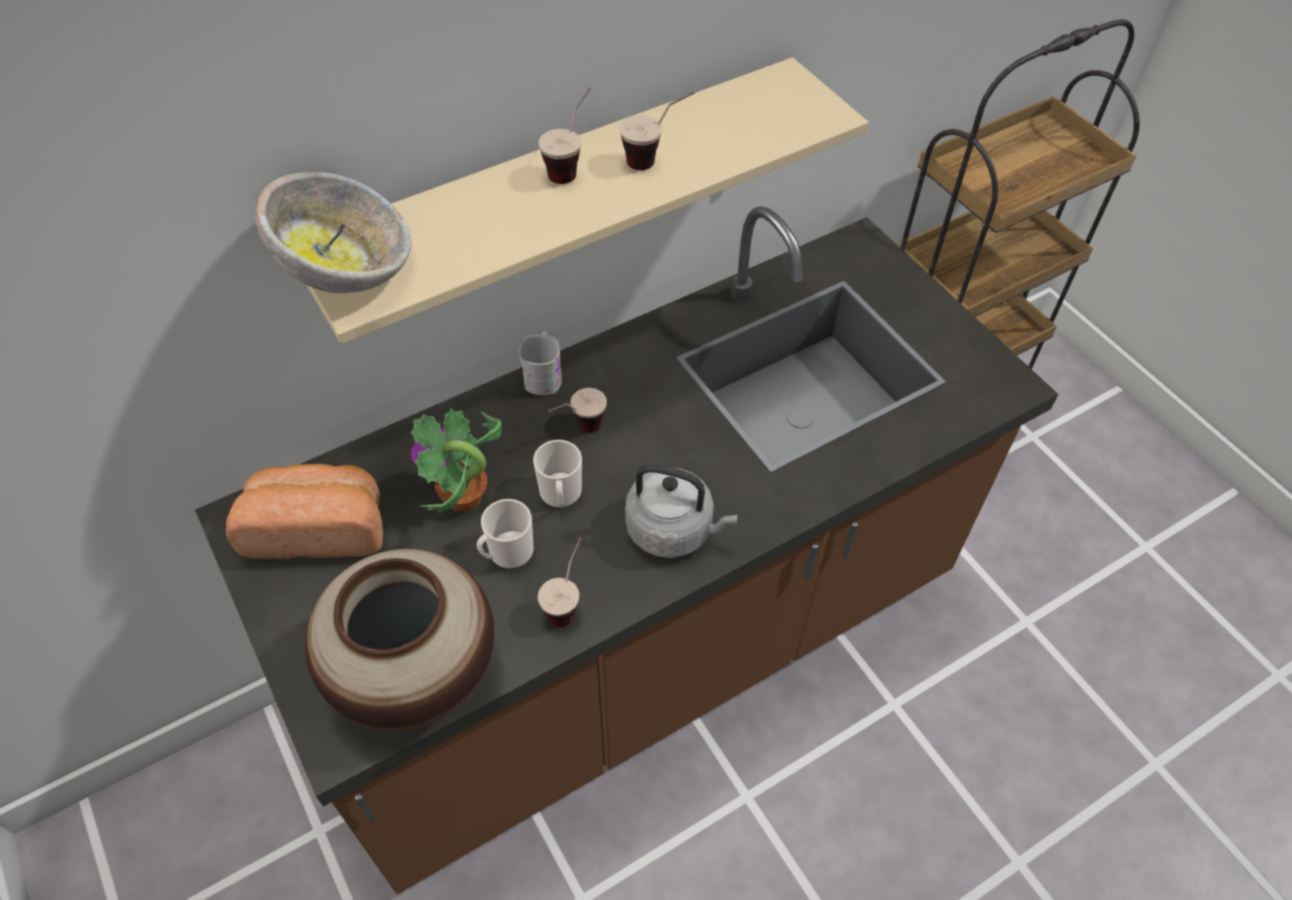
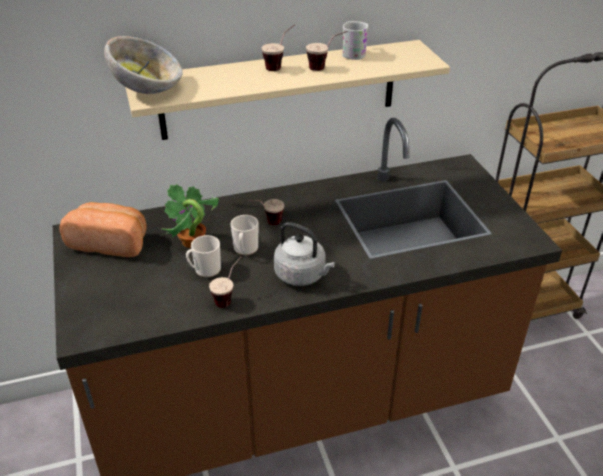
camera: 15 degrees right, 15 degrees down
(416, 675) = (133, 314): vase -> none
(544, 376) = (258, 197): white mug -> white mug (355, 53)

